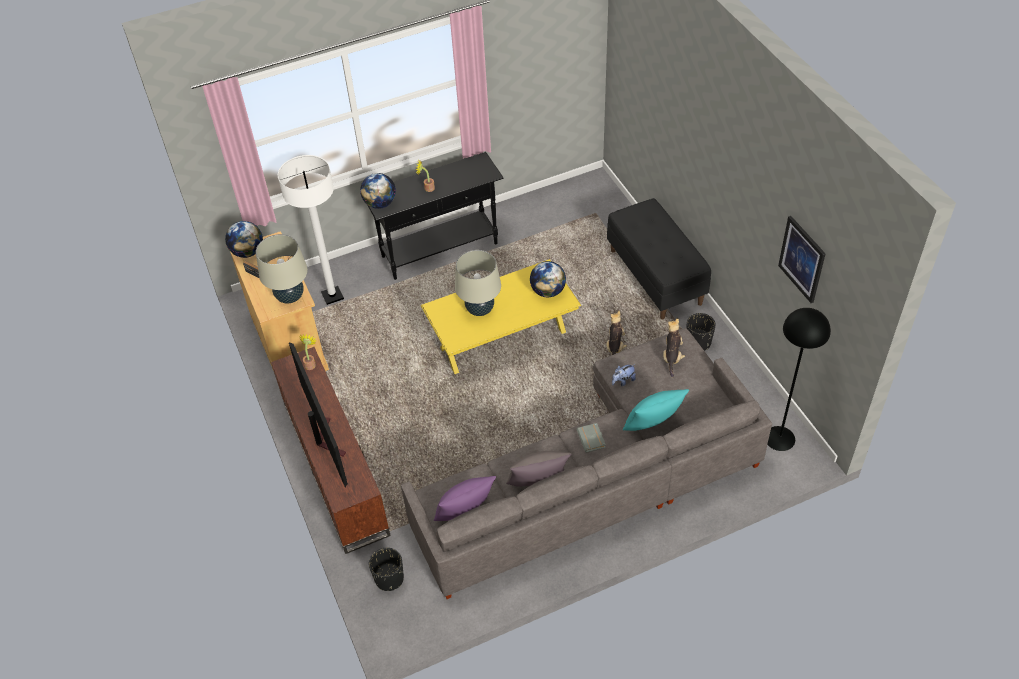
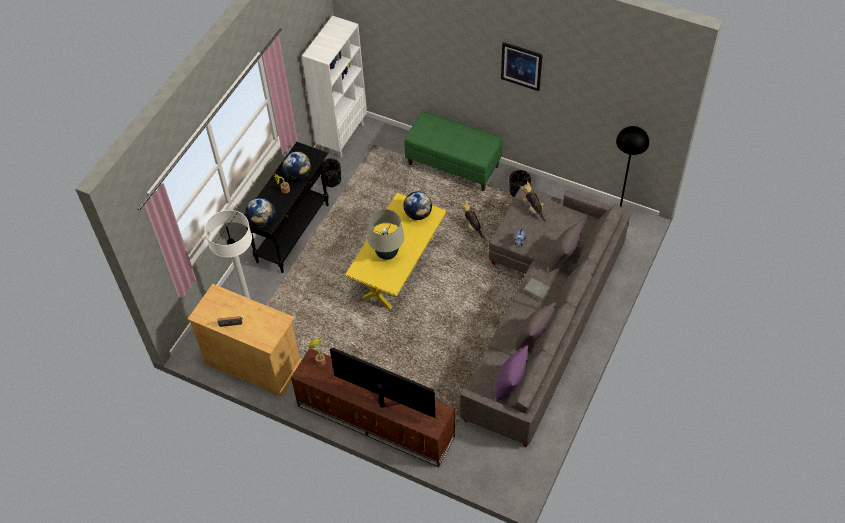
camera: 40 degrees left, 5 degrees up
(248, 252) = (205, 313): globe -> globe (298, 175)
(290, 297) = (272, 323): beige table lamp -> none
(389, 578) = (481, 461): black planter -> black planter (331, 180)
(573, 190) = (342, 137): none -> white bookcase
(653, 426) = (563, 258): turquoise pillow -> grey pillow
(656, 277) = (453, 165): black bench -> green bench
(802, 259) = (599, 99): picture -> picture (521, 66)

